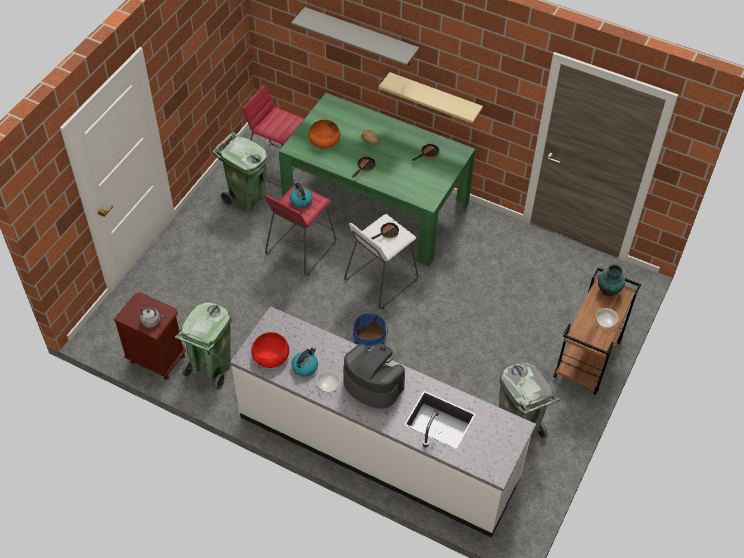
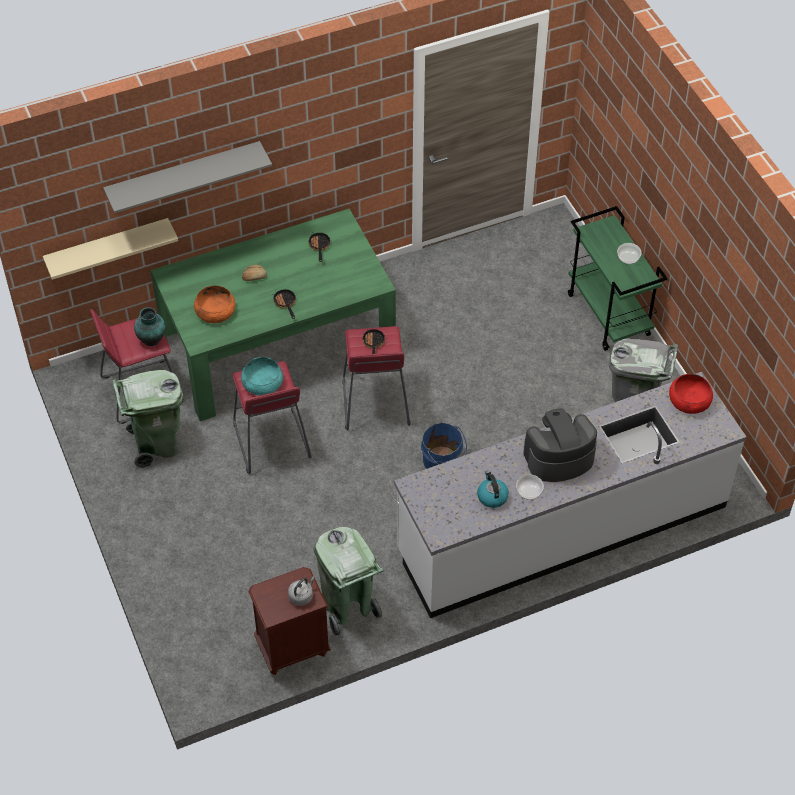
camera: 50 degrees left, 0 degrees up
(270, 355) = (454, 515): red bowl -> red bowl (689, 401)
(300, 200) = (262, 383): kettle -> turquoise bowl
(381, 280) = (375, 403): white stool -> red stool
(435, 98) = (287, 185): beige shelf -> beige shelf (108, 247)
(587, 360) = (609, 315): brown cart -> green cart
(608, 291) = (598, 233): vase -> vase (152, 339)

